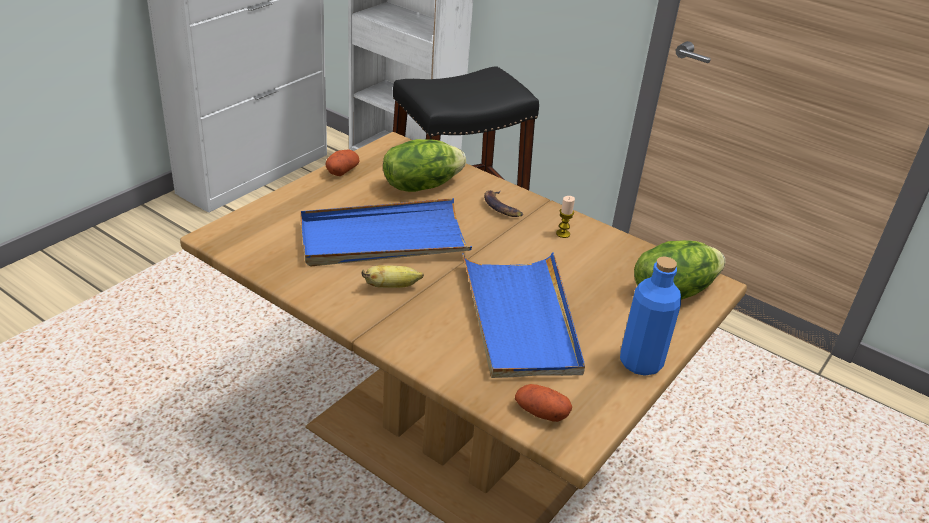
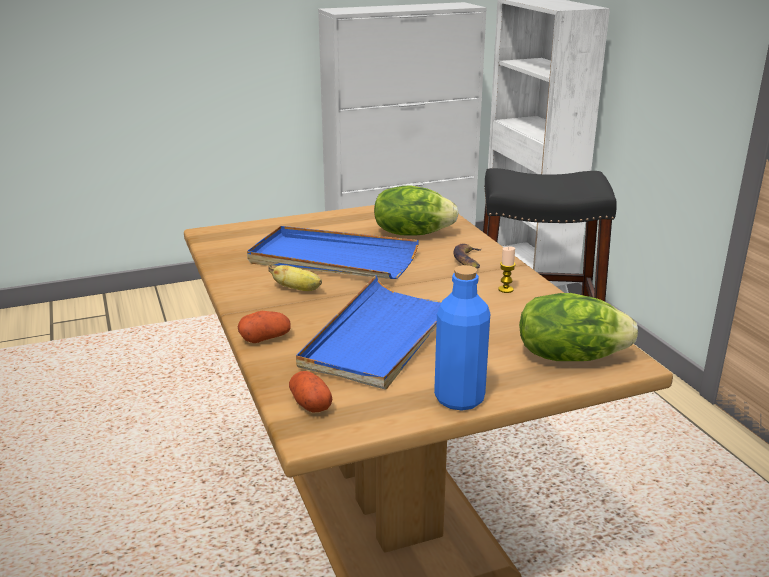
camera: 35 degrees right, 10 degrees down
(342, 171) = (357, 213): potato -> potato (265, 338)

